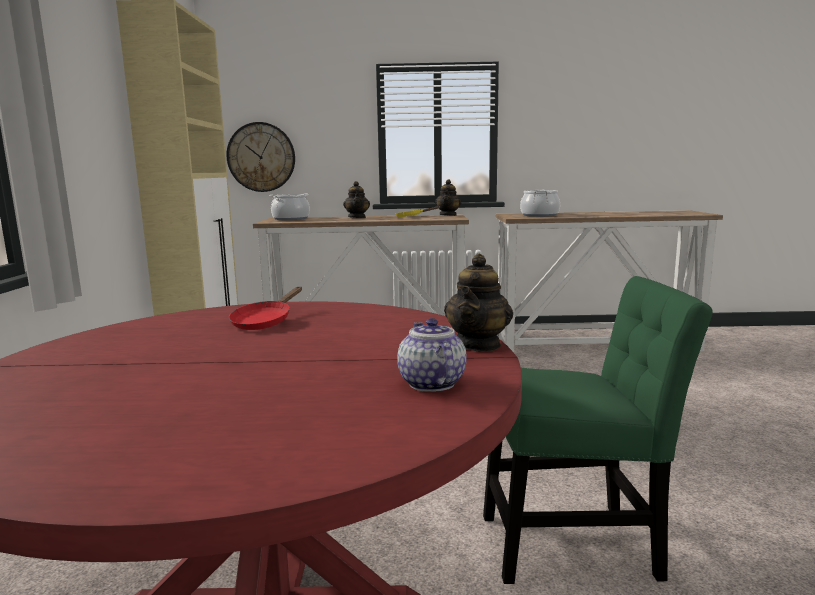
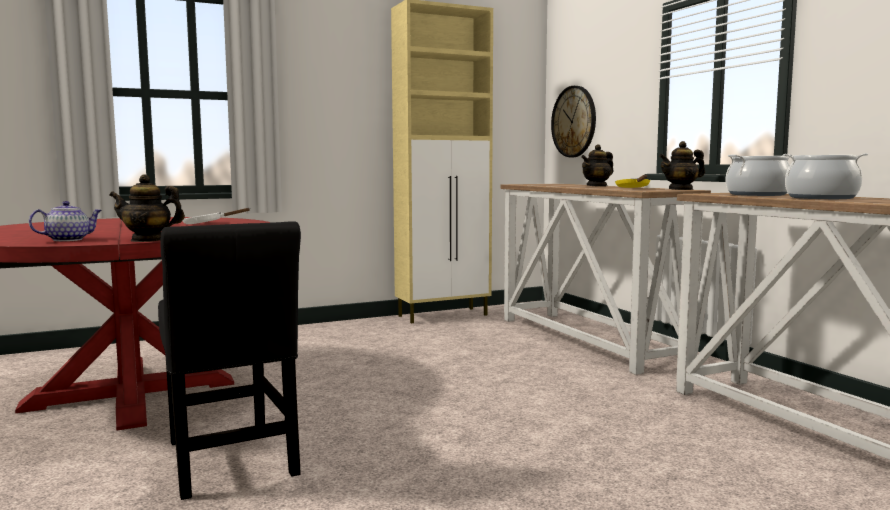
camera: 65 degrees right, 5 degrees down
(265, 322) = (207, 223): red frying pan -> white frying pan
(291, 219) = (552, 184): cooking pot -> cooking pot (821, 198)
(577, 544) = (231, 462): green chair -> black chair

